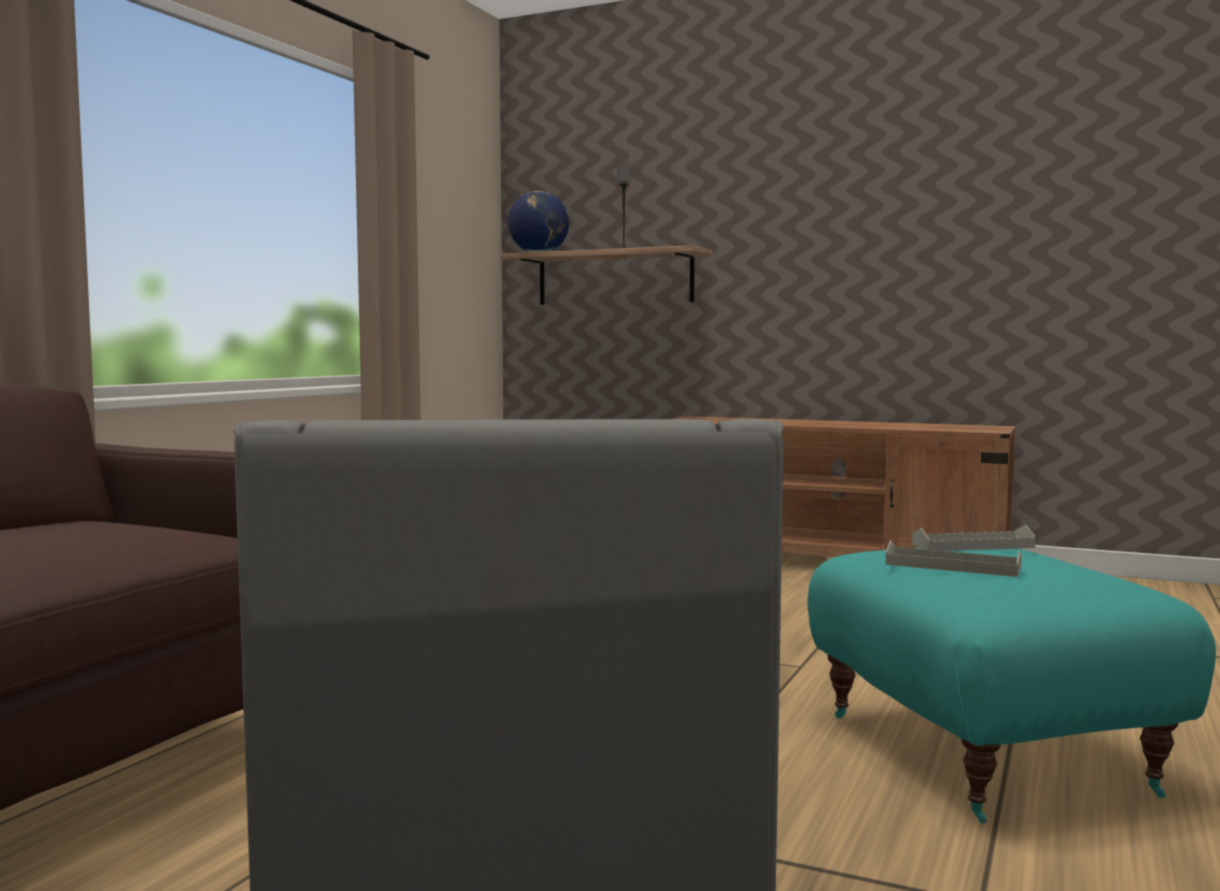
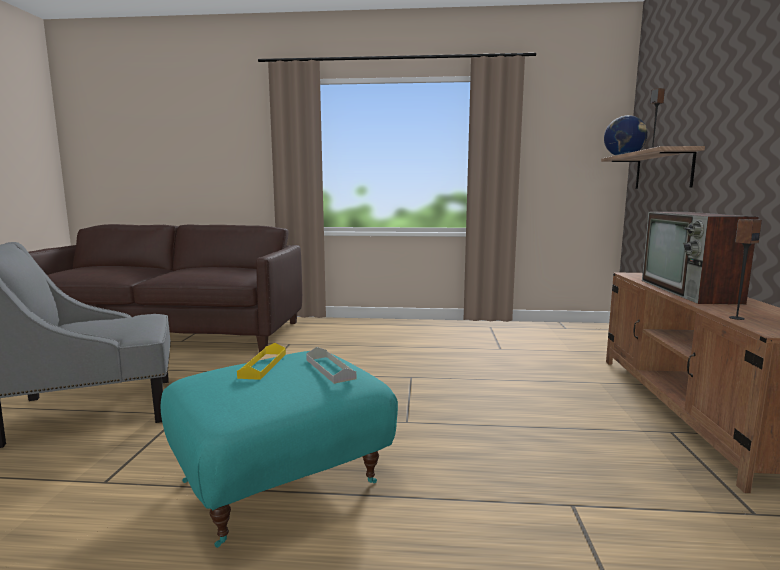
camera: 70 degrees right, 5 degrees up
(808, 423) = (689, 291): none -> television
(938, 429) = (736, 318): none -> speaker
(952, 566) = (263, 365): grey tray -> yellow tray

